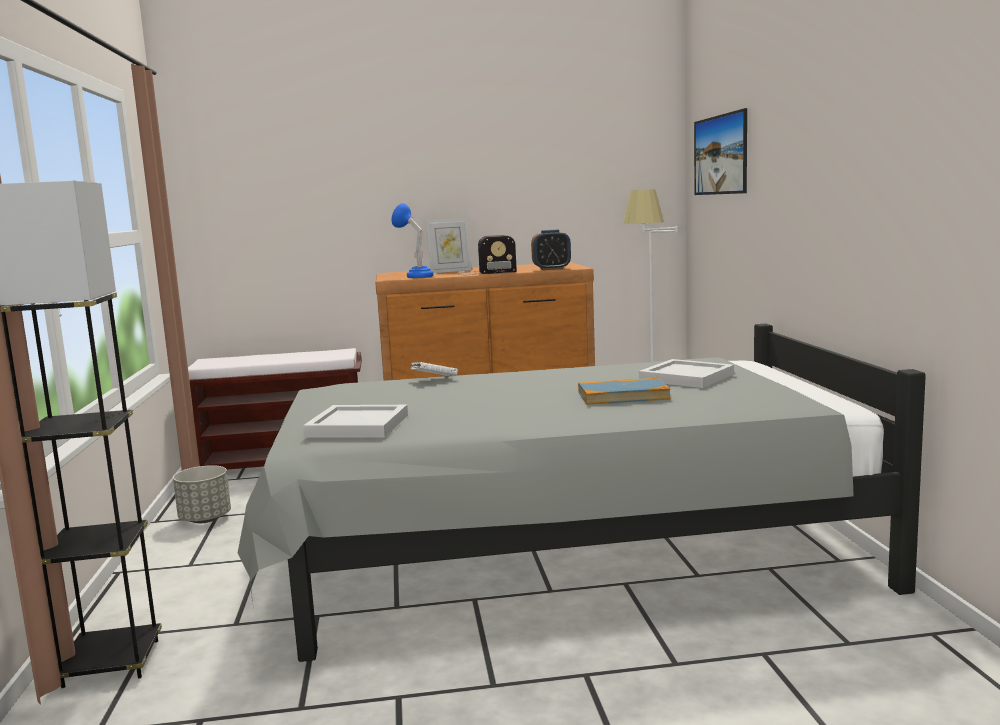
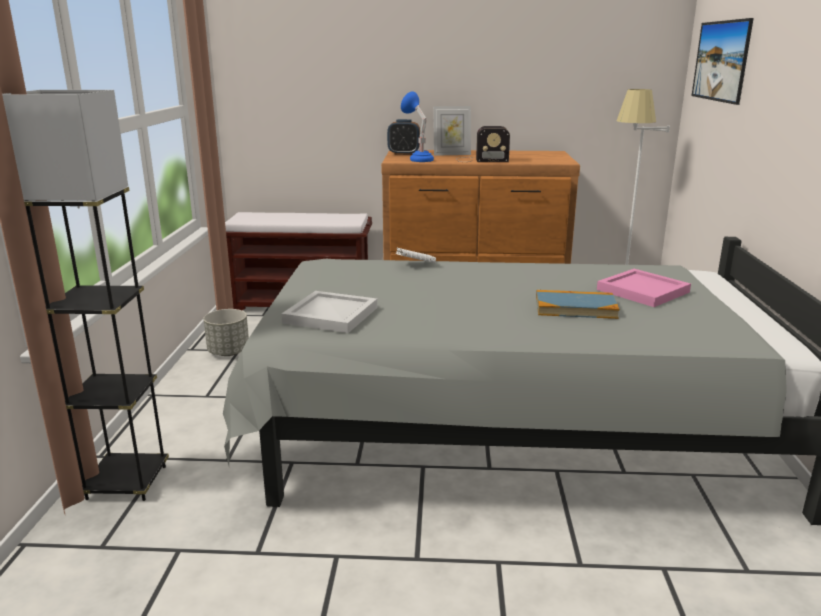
camera: 10 degrees right, 10 degrees up
(551, 269) = (542, 161): alarm clock -> alarm clock (403, 154)
(686, 377) = (642, 290): white tray -> pink tray

